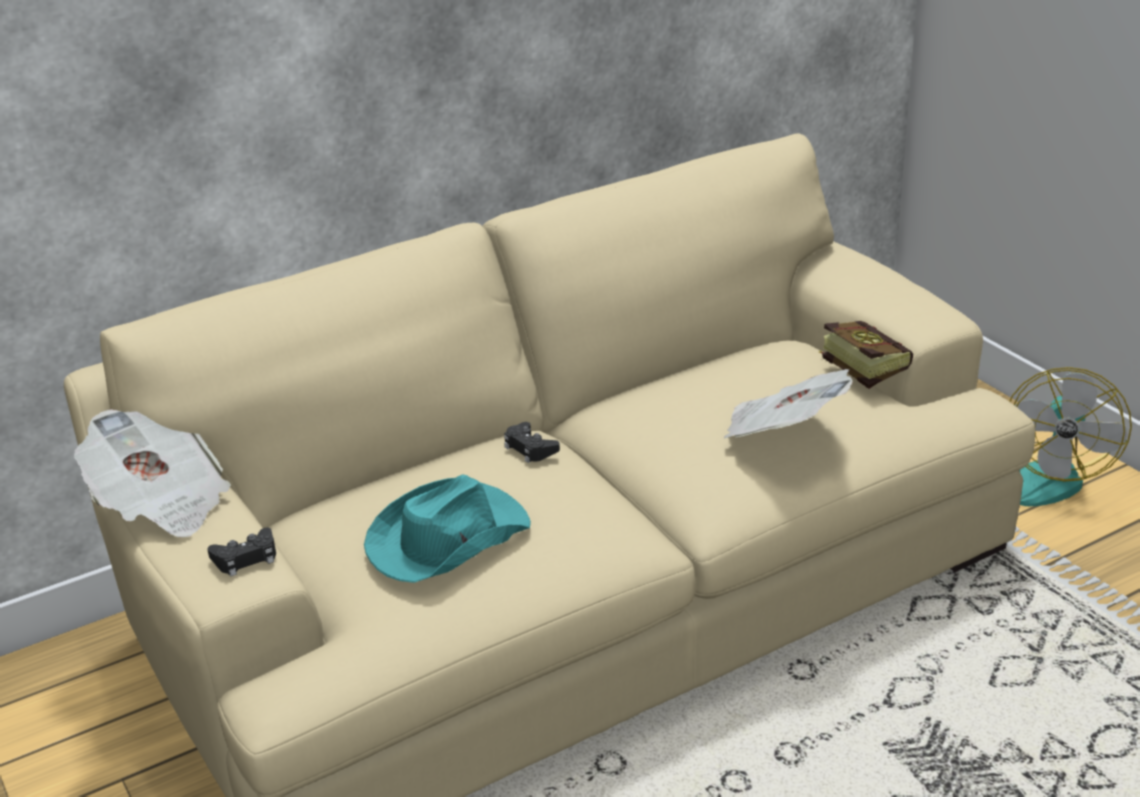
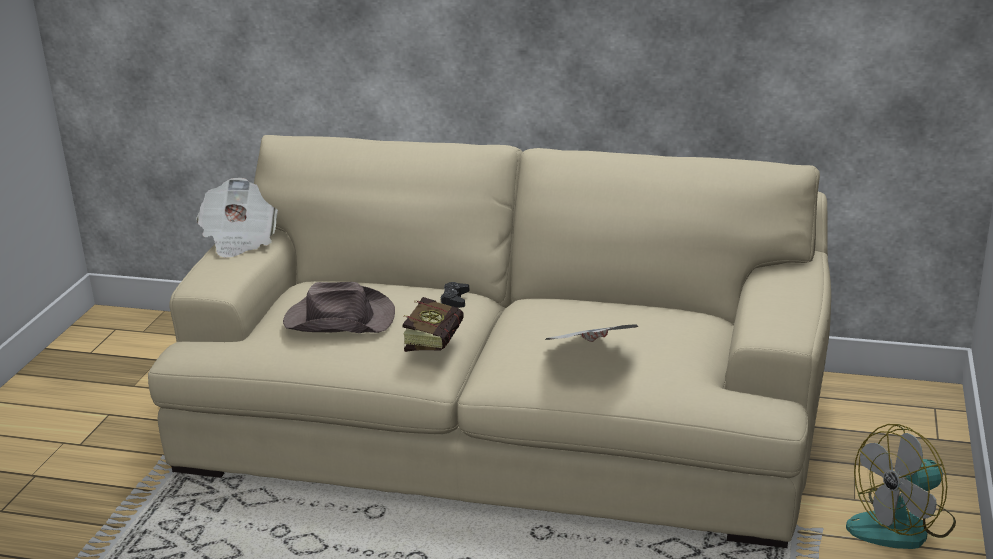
camera: 45 degrees right, 5 degrees down
(246, 558) = (226, 276): black game controller -> none
(446, 538) = (338, 319): turquoise hat -> brown hat
(858, 368) = (713, 346): book -> book (436, 341)

